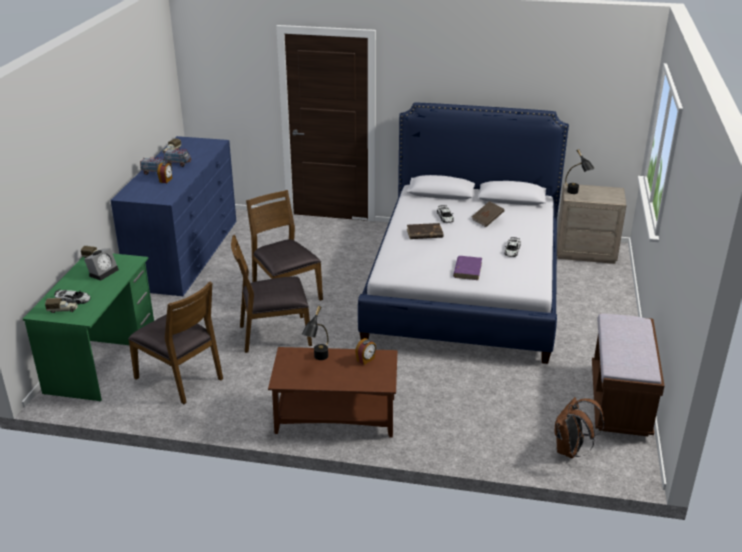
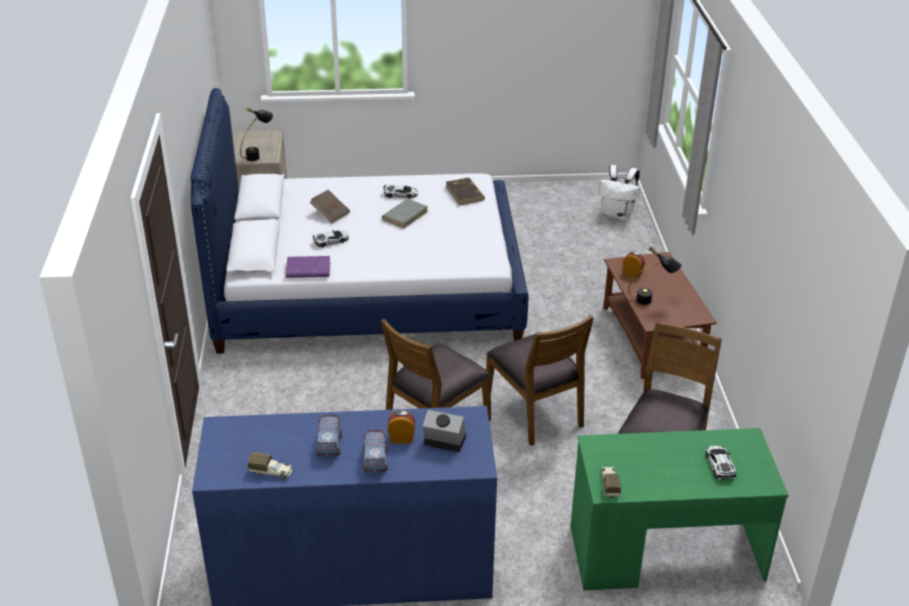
camera: 105 degrees left, 5 degrees up
(63, 310) = (746, 464): toy truck -> none
(103, 272) = (640, 463): alarm clock -> alarm clock (443, 442)
(424, 233) = (382, 250): brown book -> brown book (465, 193)
(467, 269) = (457, 216): purple book -> purple book (307, 270)
(475, 247) = (405, 215): none -> grey book
(571, 451) = (617, 214): brown backpack -> white backpack
(620, 401) = (537, 194): brown bench -> none

